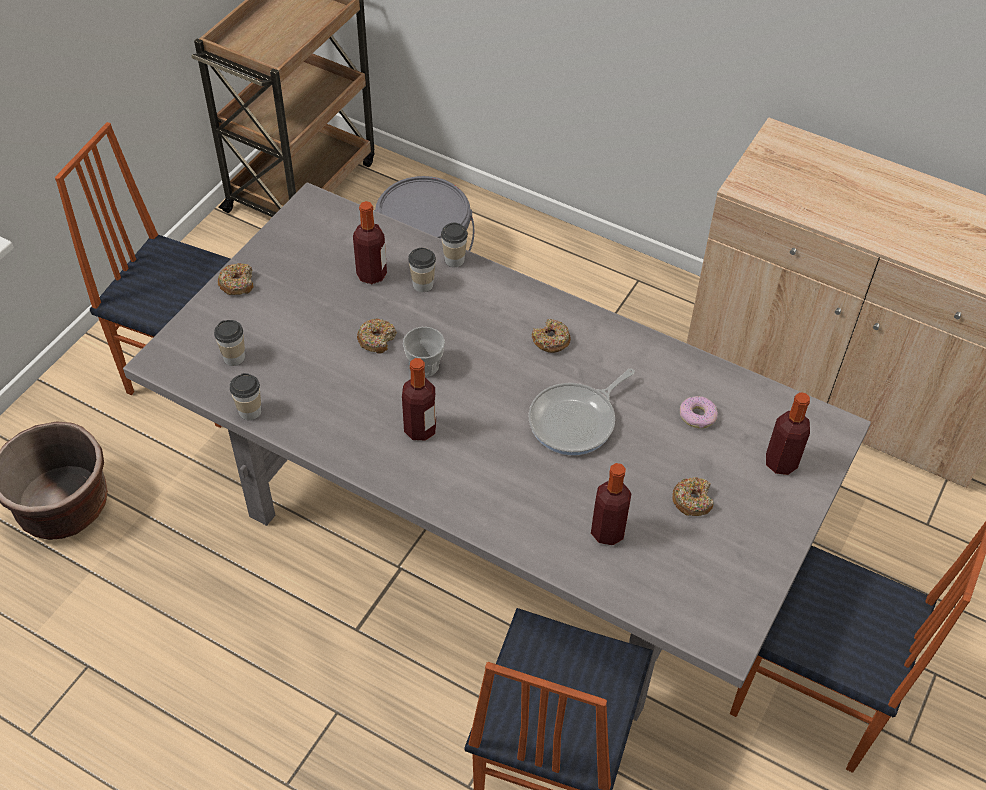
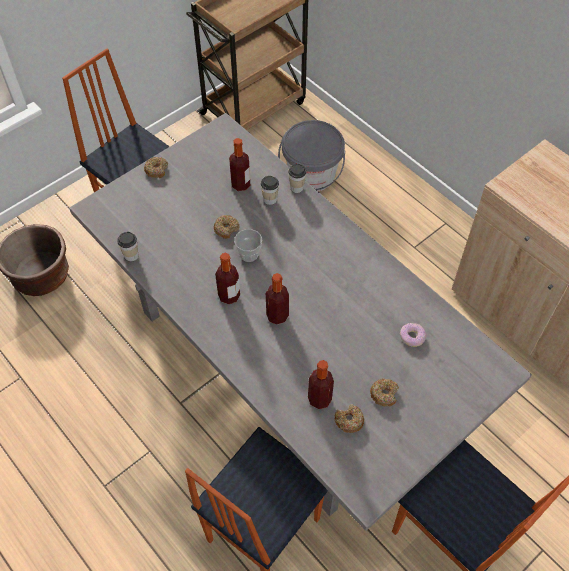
camera: 20 degrees right, 5 degrees up
(234, 357) = (135, 218): cup -> none
(551, 341) = (336, 258): donut -> donut (349, 421)
(576, 421) = (330, 318): frying pan -> none
(781, 462) = (455, 385): bottle -> bottle (277, 315)

